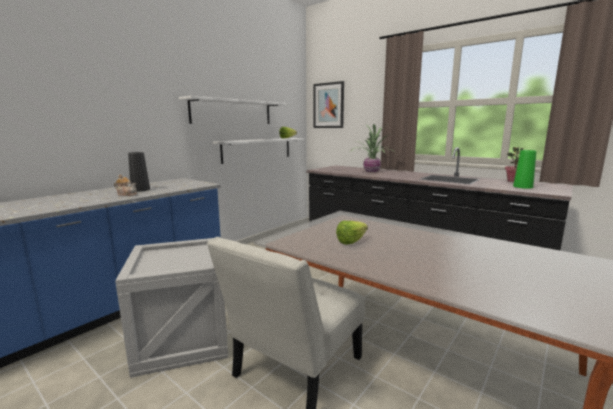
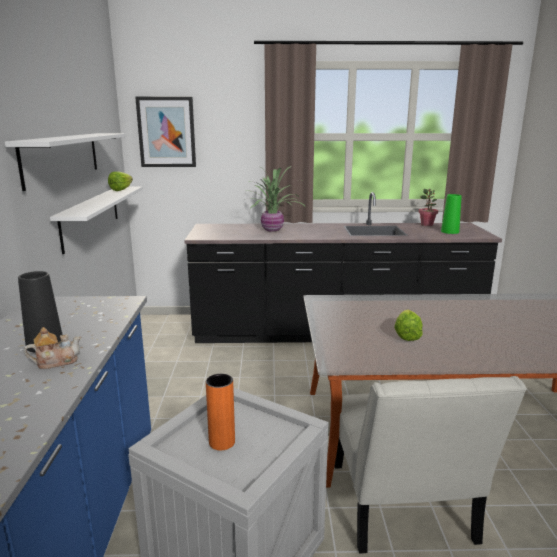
camera: 40 degrees left, 5 degrees up
(169, 258) = (222, 442): none -> orange vase

